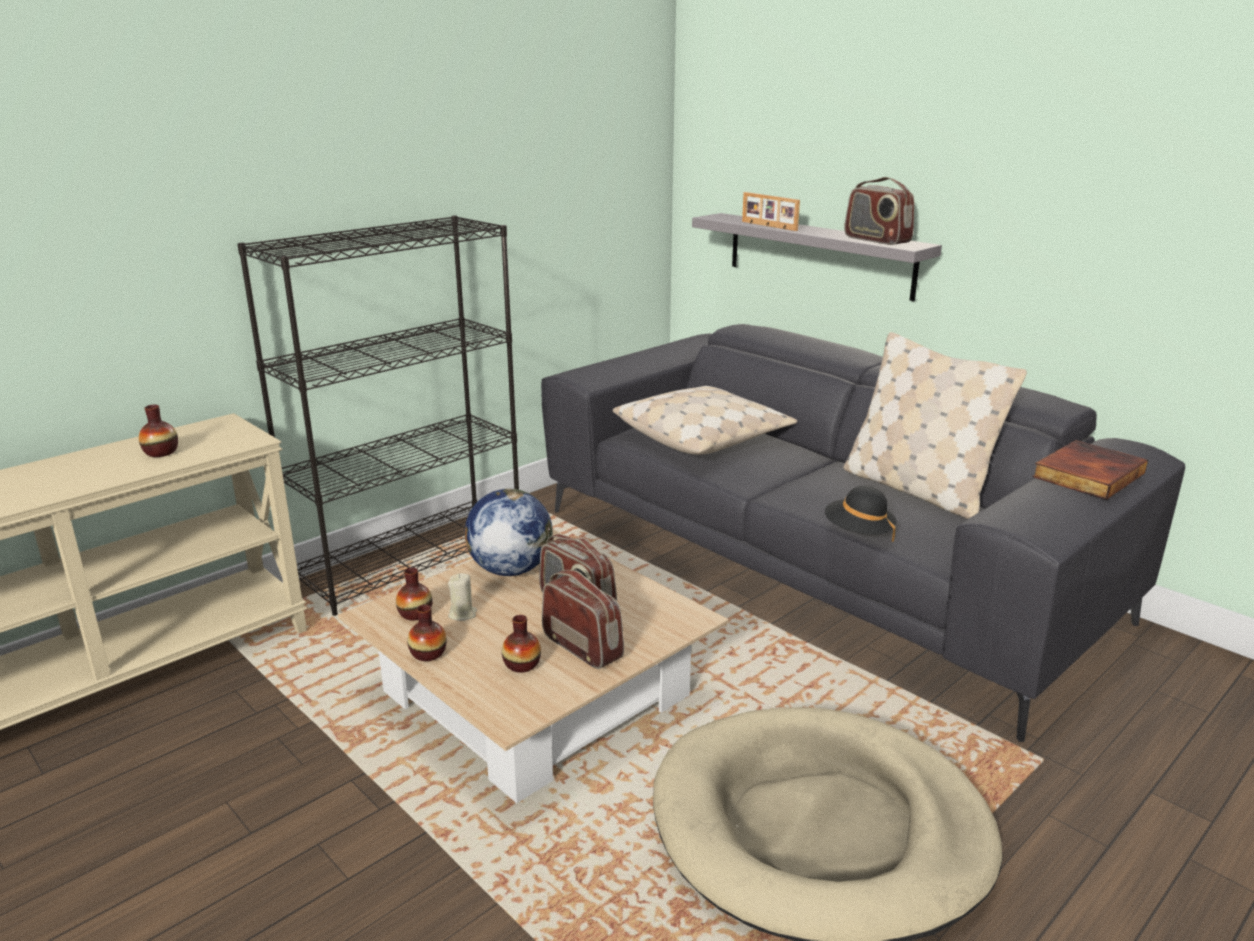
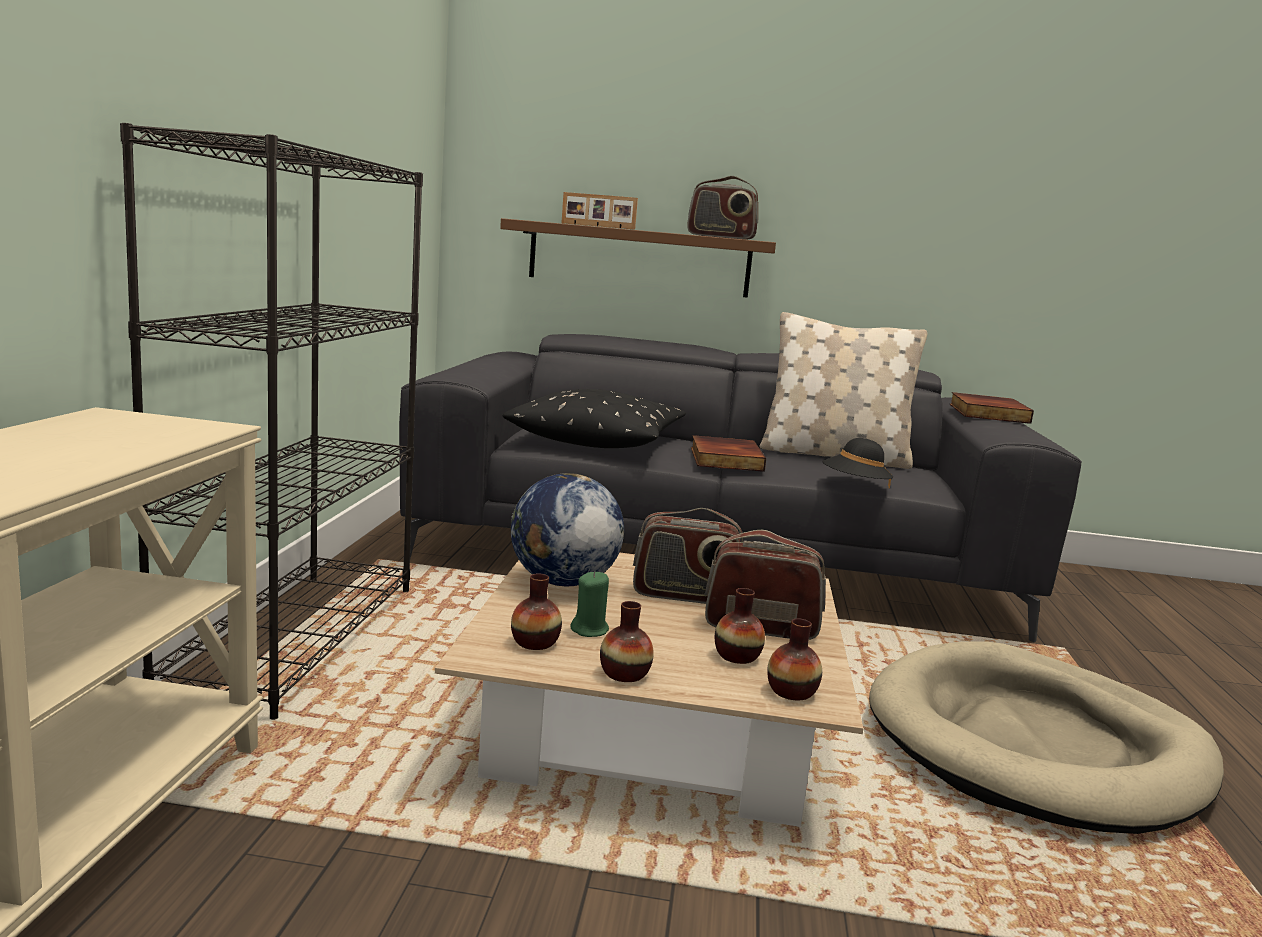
camera: 40 degrees left, 10 degrees down
(161, 452) = (78, 447): vase -> vase (791, 691)
(462, 614) = (590, 630): beige candle -> green candle
(703, 437) = (597, 438): beige pillow -> black pillow
(782, 477) = (724, 459): none -> book
(819, 255) = (639, 259): grey shelf -> brown shelf

